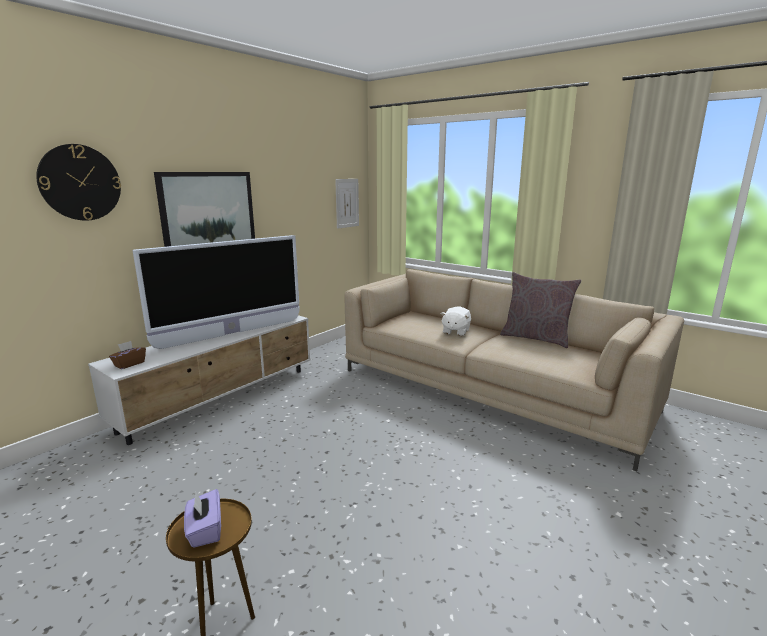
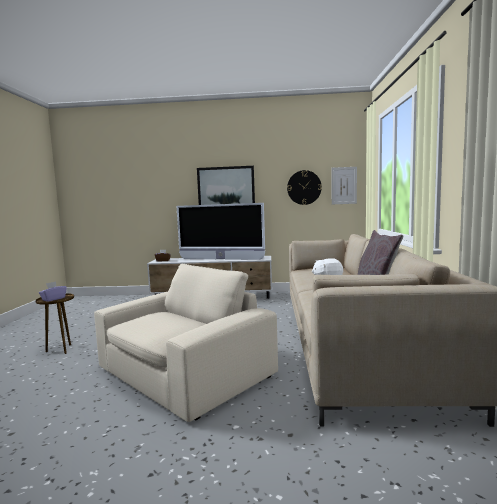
camera: 55 degrees right, 10 degrees down
(80, 183) = (163, 174): wall clock -> wall clock (304, 187)
(468, 506) = (184, 372): none -> beige armchair

